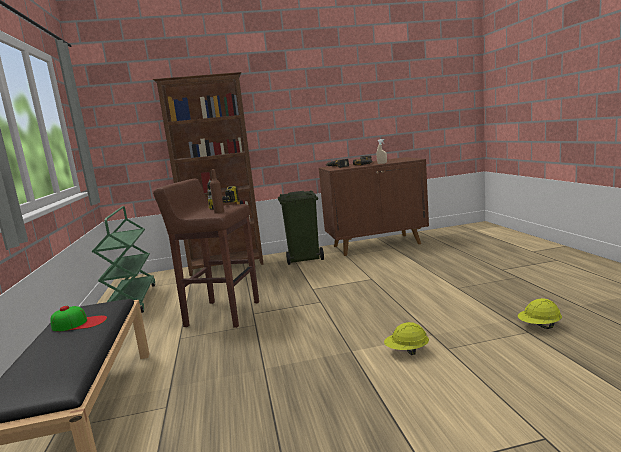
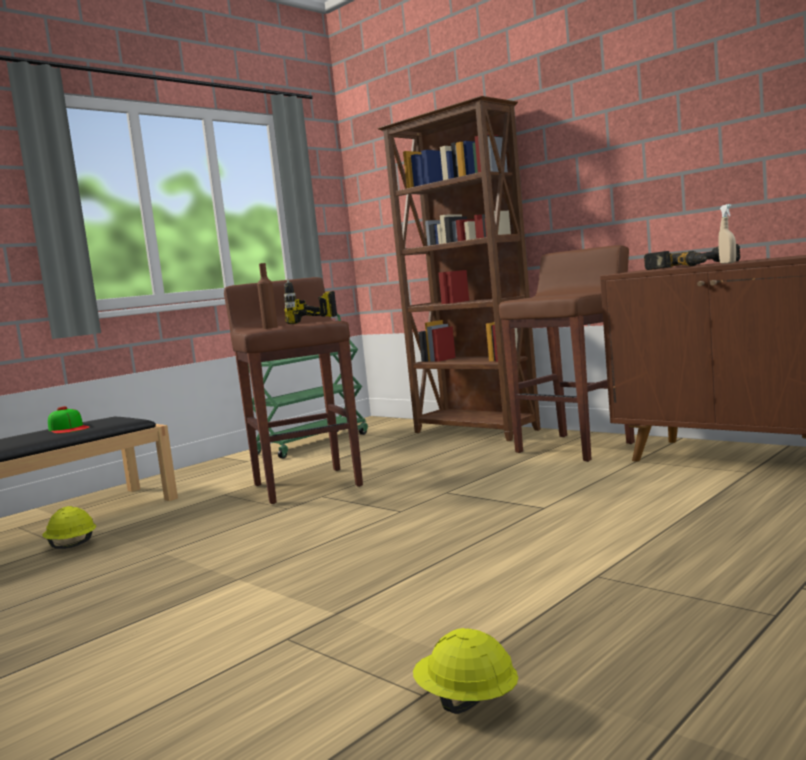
camera: 55 degrees right, 5 degrees down
(304, 258) = (576, 447): green trash can -> brown stool
(407, 351) = (257, 612): yellow hard hat -> yellow hard hat (71, 545)

